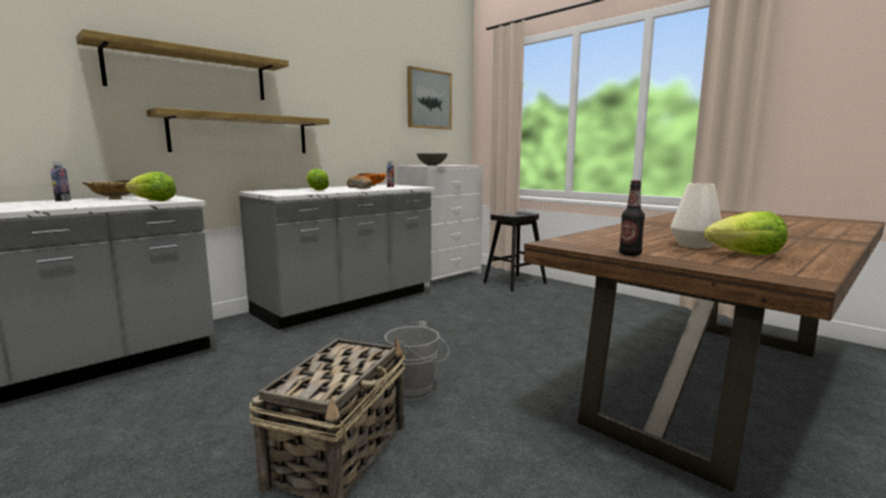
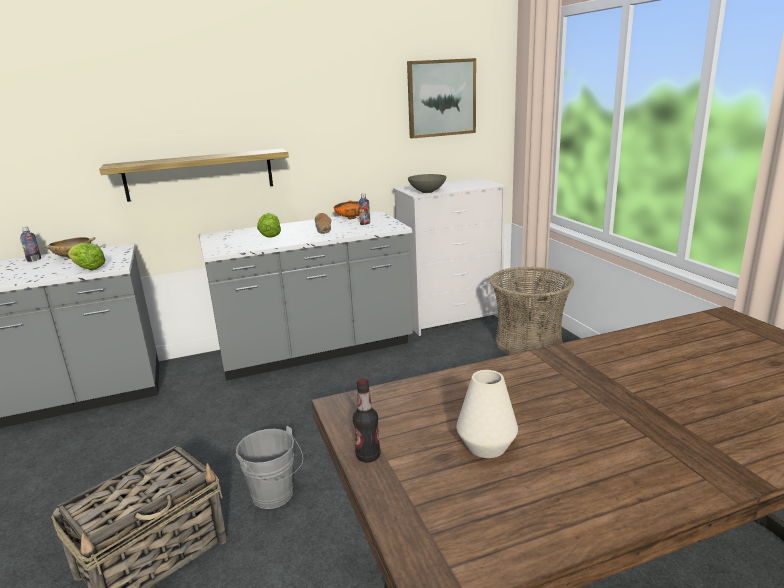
camera: 25 degrees right, 10 degrees up
(189, 73) = (140, 120): shelf -> none
(515, 283) = (528, 343): black stool -> basket
(746, 255) = (500, 491): lettuce -> none

